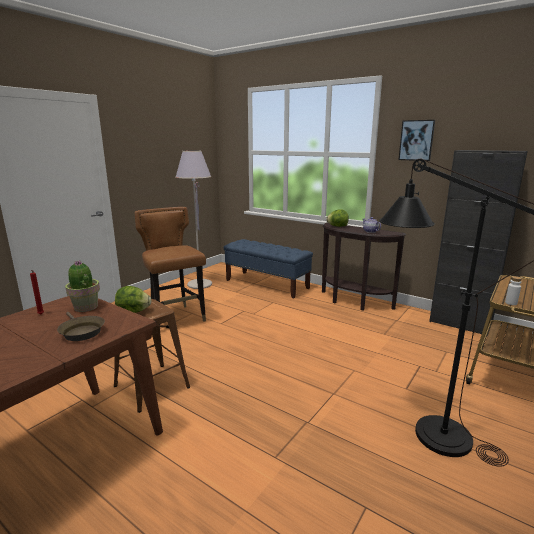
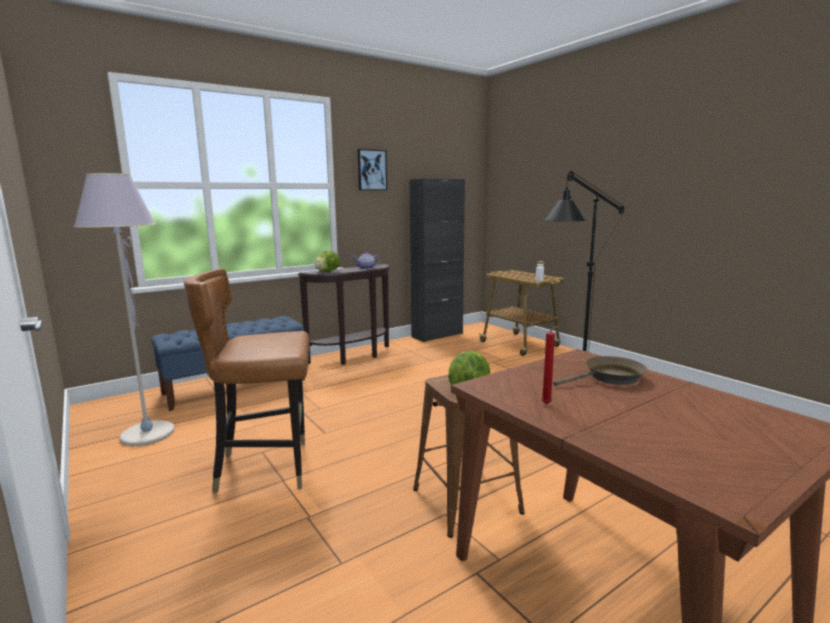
camera: 70 degrees left, 5 degrees down
(85, 307) = (526, 379): potted plant -> none

